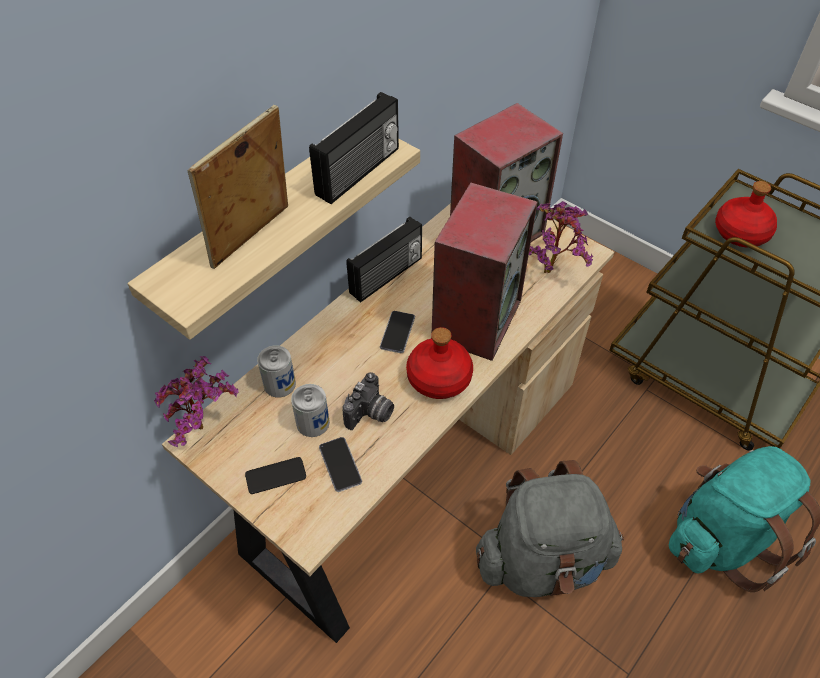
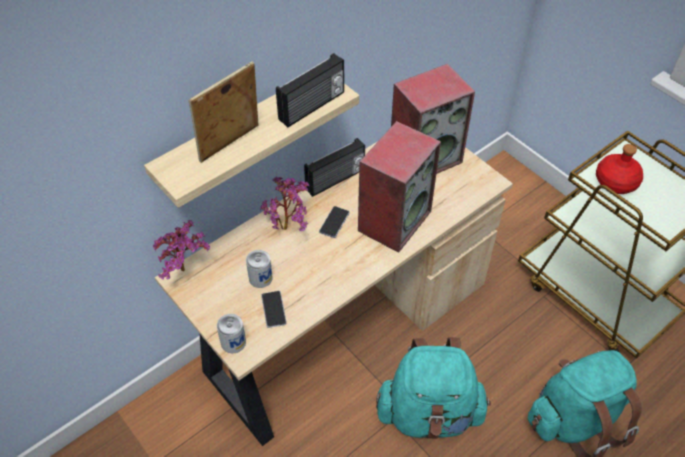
camera: 10 degrees right, 0 degrees up
(275, 476) = (228, 310): phone -> none
(279, 384) = (242, 247): can -> can (233, 342)
(370, 414) = (302, 278): camera -> none
(440, 378) = (357, 260): red bottle -> none
(543, 561) = (429, 413): grey backpack -> turquoise backpack
(551, 269) = (460, 191): potted plant -> potted plant (289, 227)

